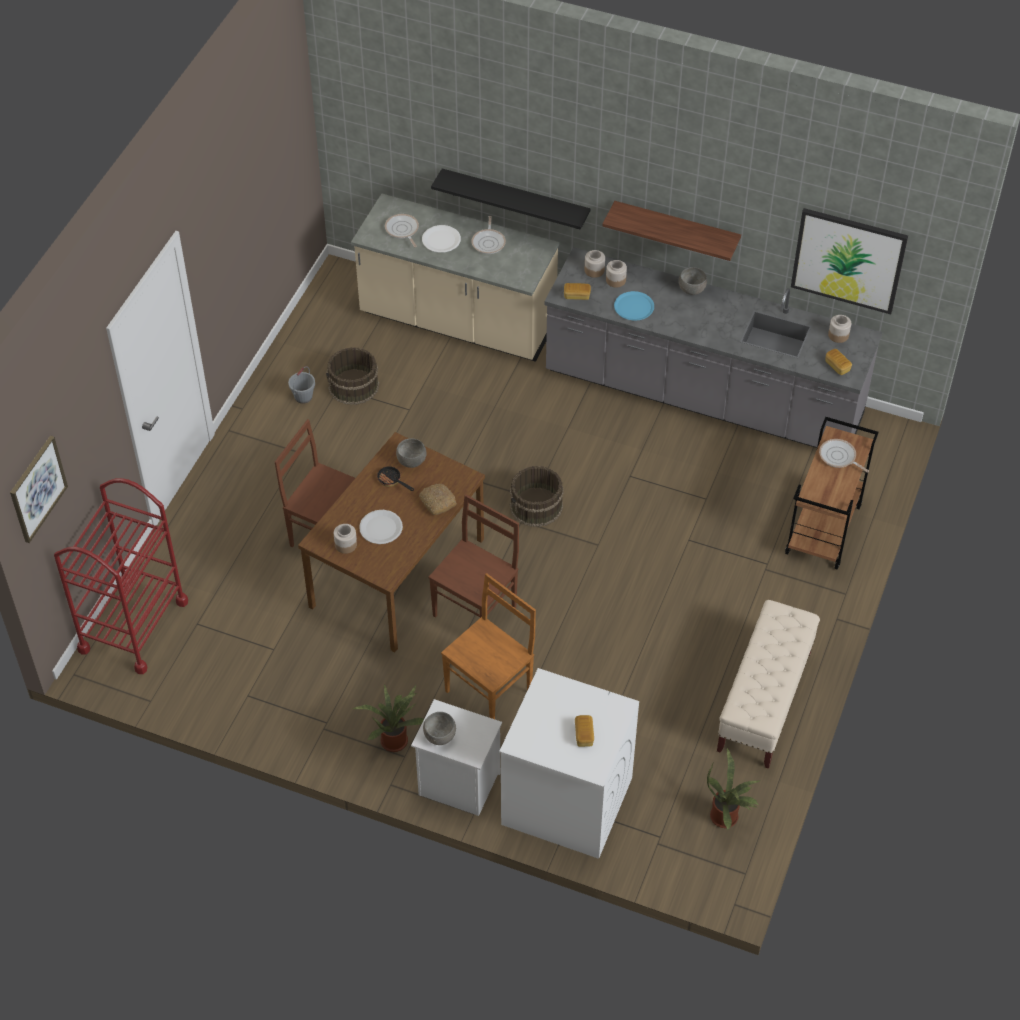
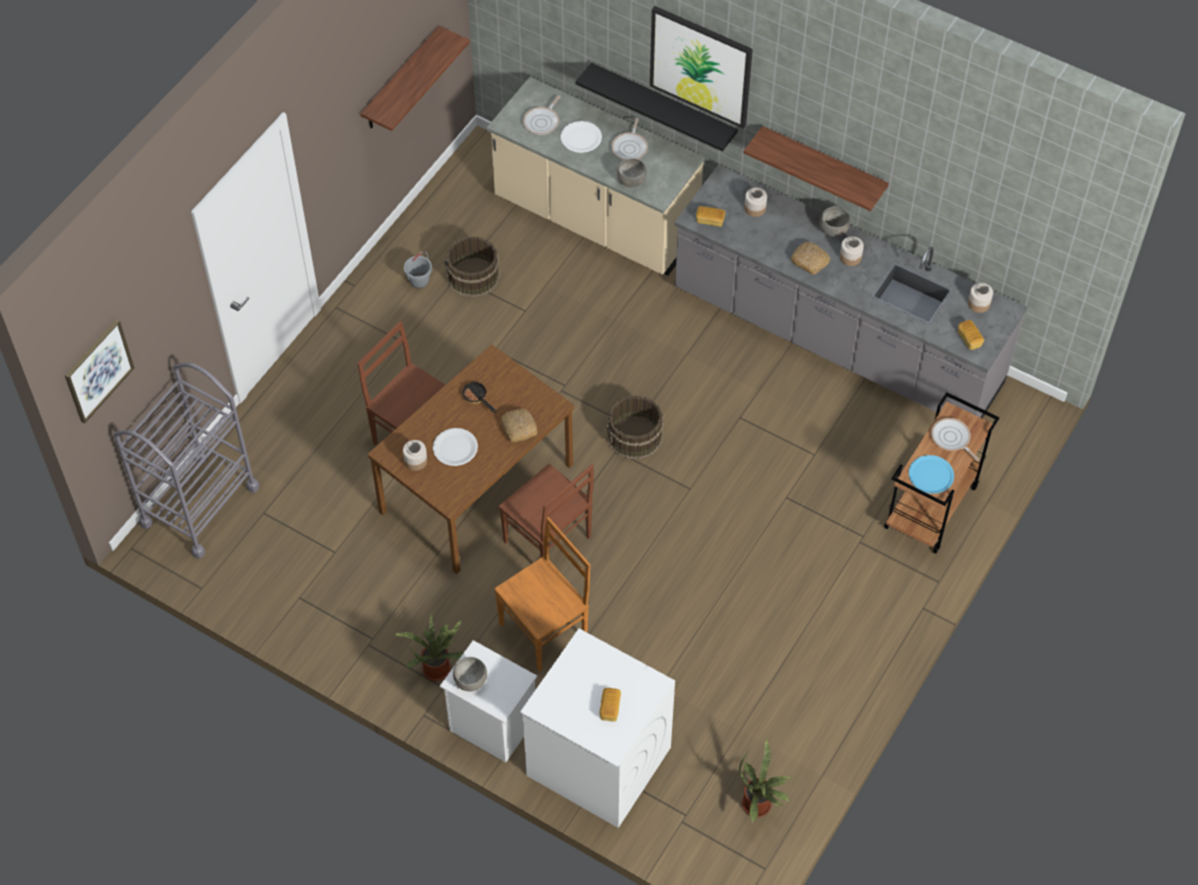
camera: 10 degrees right, 5 degrees up
(133, 626) = (199, 505): red cart -> grey cart
(268, 204) = (401, 80): none -> shelf
(402, 230) = (543, 121): frying pan -> frying pan turned 135 degrees counterclockwise
(412, 461) = (502, 379): grey bowl -> grey bowl (632, 181)
(476, 610) = (549, 541): brown chair -> brown chair turned 90 degrees clockwise
(594, 270) = (734, 194): jar -> jar (850, 257)
(634, 307) = (767, 241): blue plate -> blue plate (931, 475)
(677, 319) = (810, 261): none -> bread
(764, 702) = (826, 687): beige bench -> none
(848, 260) = (997, 228): picture -> picture (701, 66)

